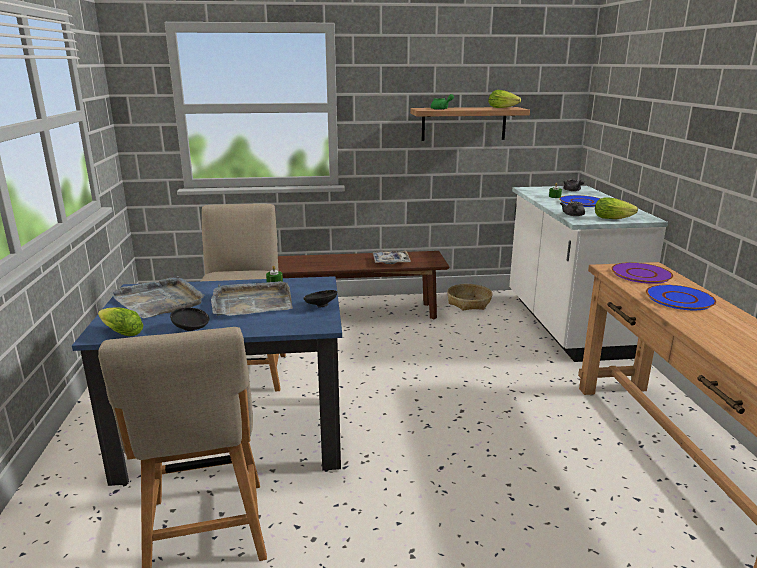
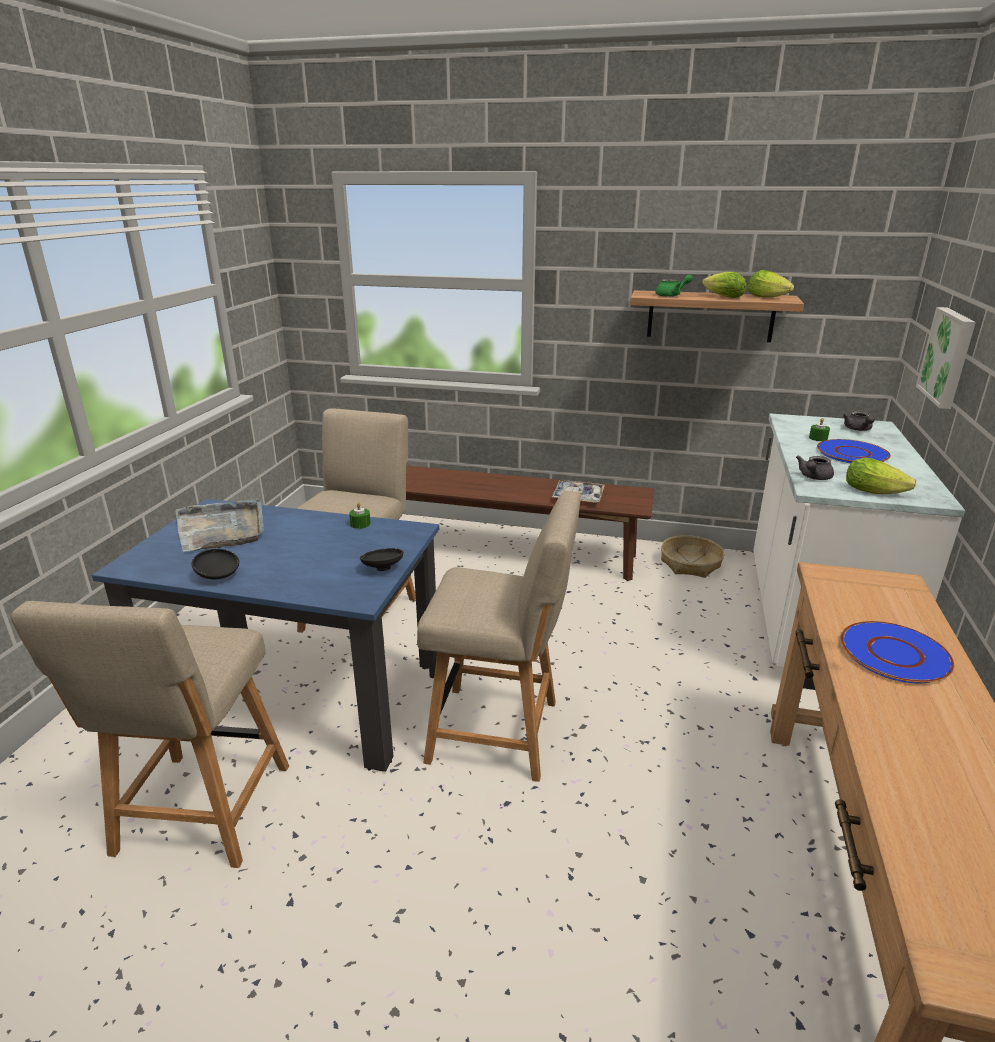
camera: 20 degrees right, 5 degrees up
(120, 332) = (147, 566): lettuce -> lettuce (721, 296)
(251, 302) = (311, 548): grey tray -> none
(408, 426) = (501, 732): none -> beige chair
(628, 134) = (949, 357): none -> picture
(640, 274) = (868, 594): purple plate -> none

